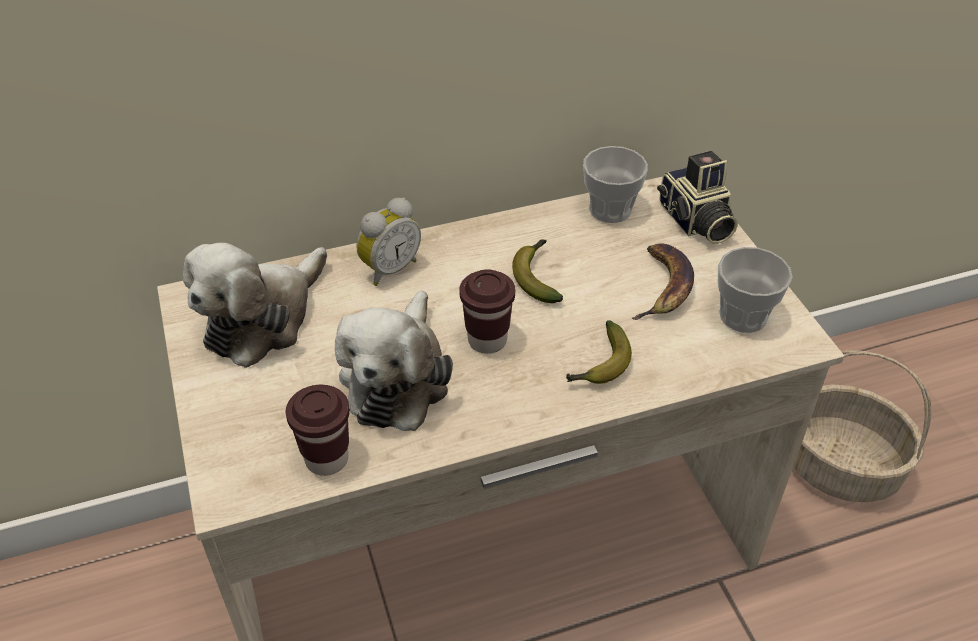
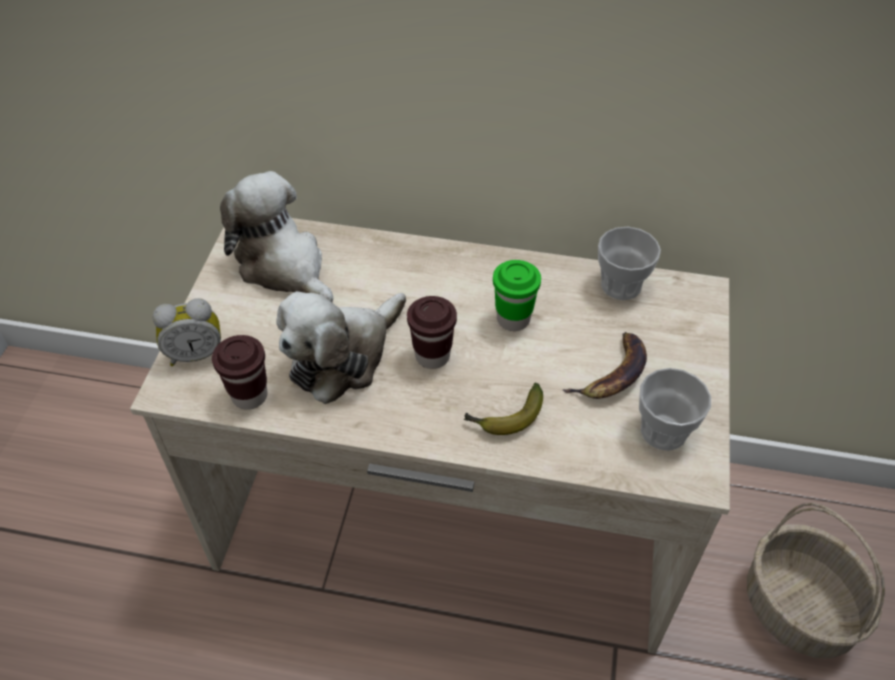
camera: 30 degrees right, 5 degrees up
(263, 319) = (284, 266): plush toy -> plush toy turned 75 degrees clockwise
(389, 268) = (402, 263): alarm clock -> alarm clock (196, 353)
(537, 276) = (513, 319): banana -> green cup
(694, 222) = (688, 327): camera -> none

